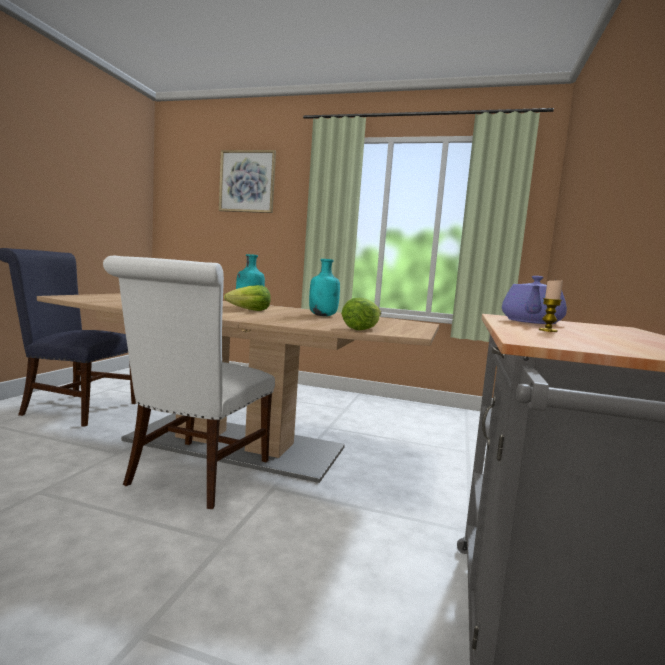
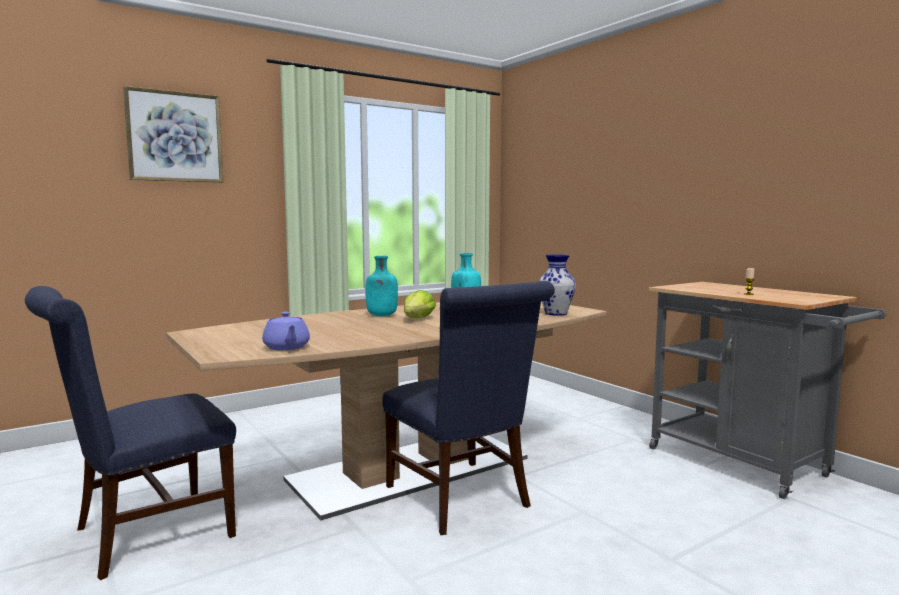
camera: 50 degrees left, 0 degrees up
(194, 477) = (463, 501): white chair -> blue chair
(361, 329) = (555, 314): lettuce -> vase
(531, 322) = (704, 289): purple teapot -> purple teapot (286, 347)

